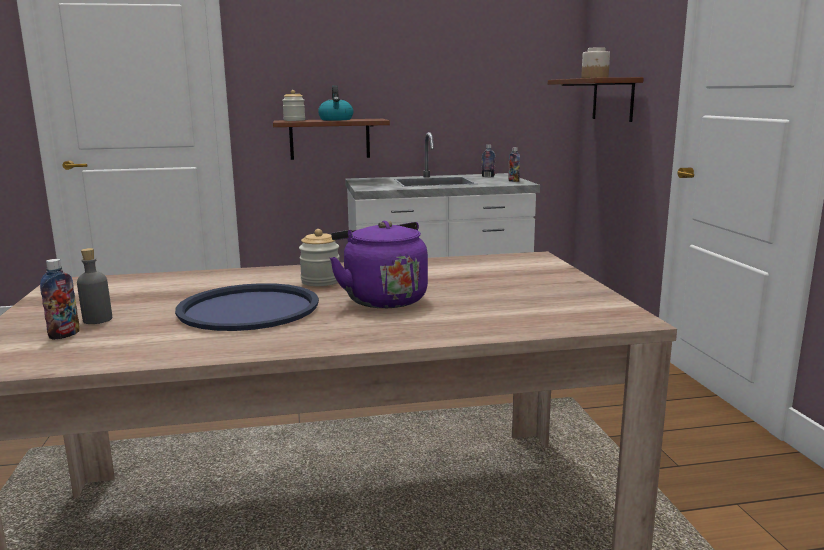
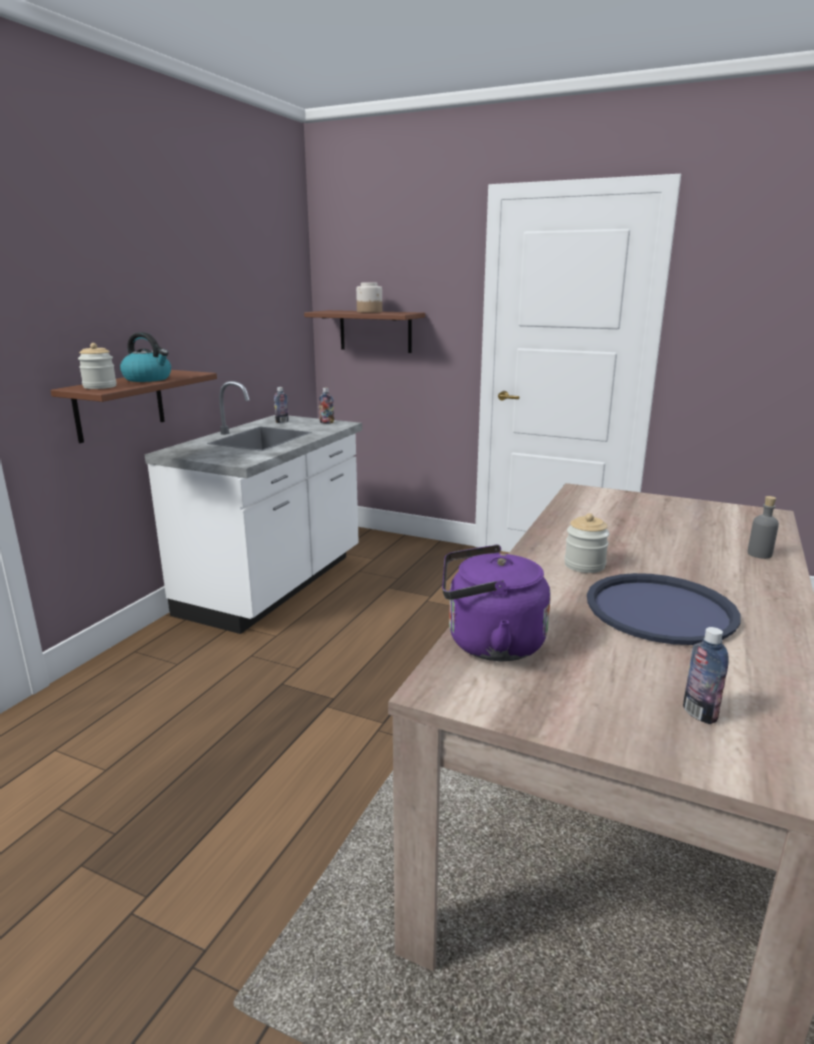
camera: 55 degrees left, 5 degrees up
(97, 320) = (647, 688): grey bottle -> grey bottle (759, 554)
(382, 299) = (667, 558): purple kettle -> purple kettle (489, 644)

